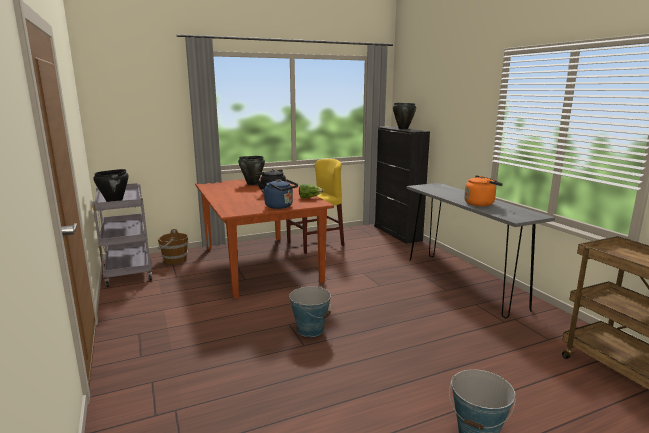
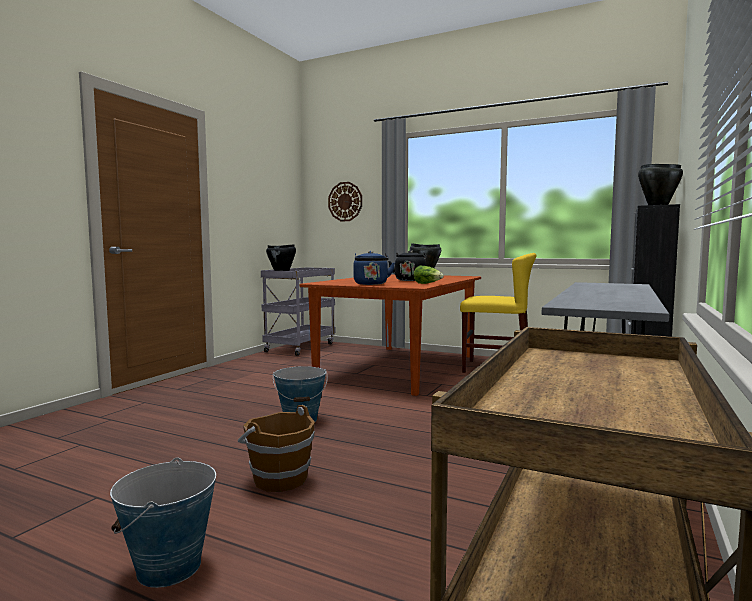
camera: 50 degrees right, 10 degrees down
(141, 114) = (345, 201): none -> wall clock
(174, 260) = (344, 349): brown bucket -> brown bucket (279, 479)
(480, 203) = (598, 295): orange kettle -> none

